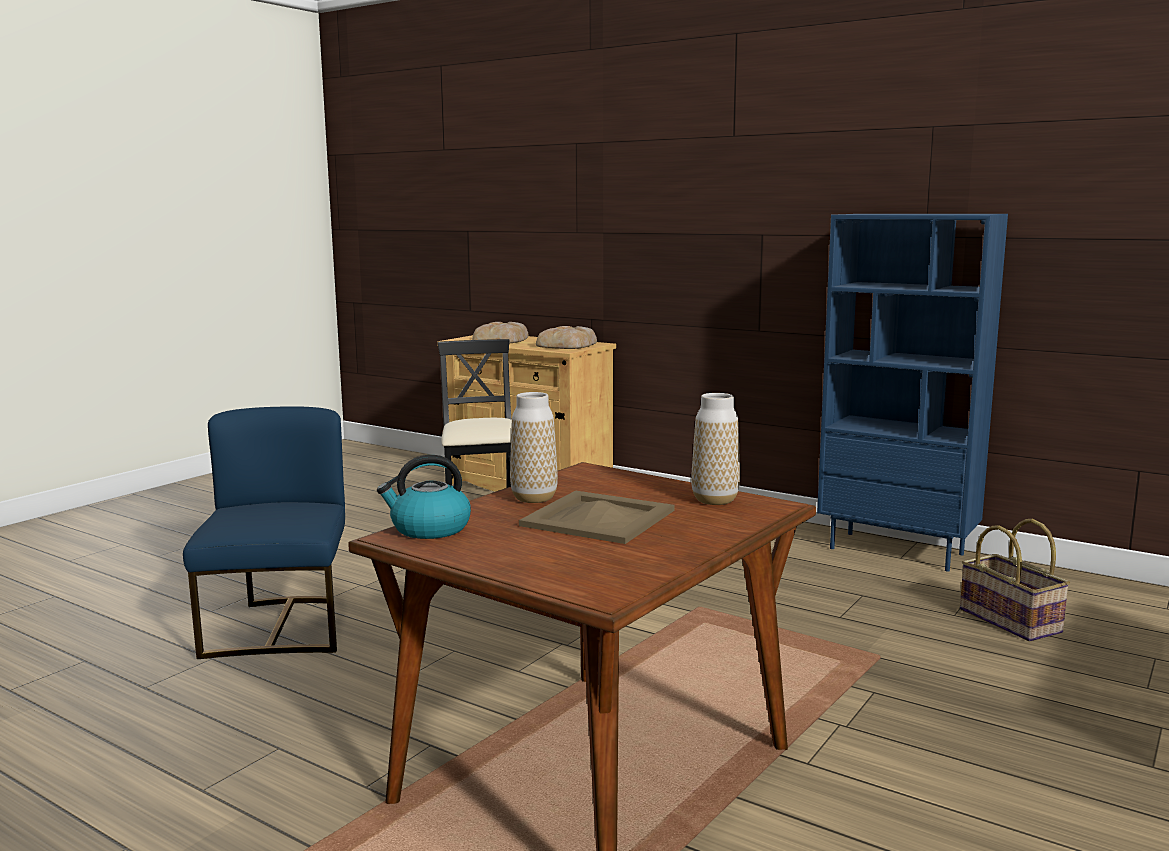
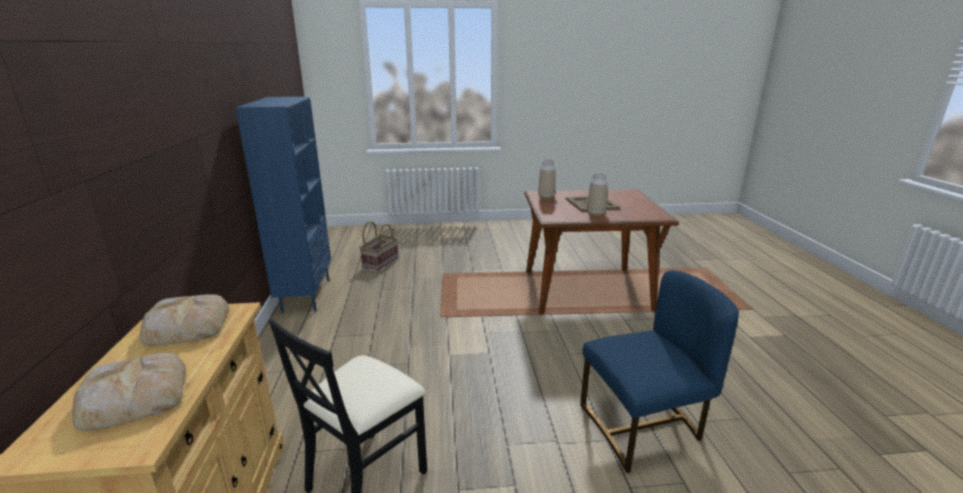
camera: 130 degrees left, 10 degrees up
(280, 627) = (643, 427): blue chair -> blue chair turned 150 degrees counterclockwise
(429, 529) = (648, 215): kettle -> none

